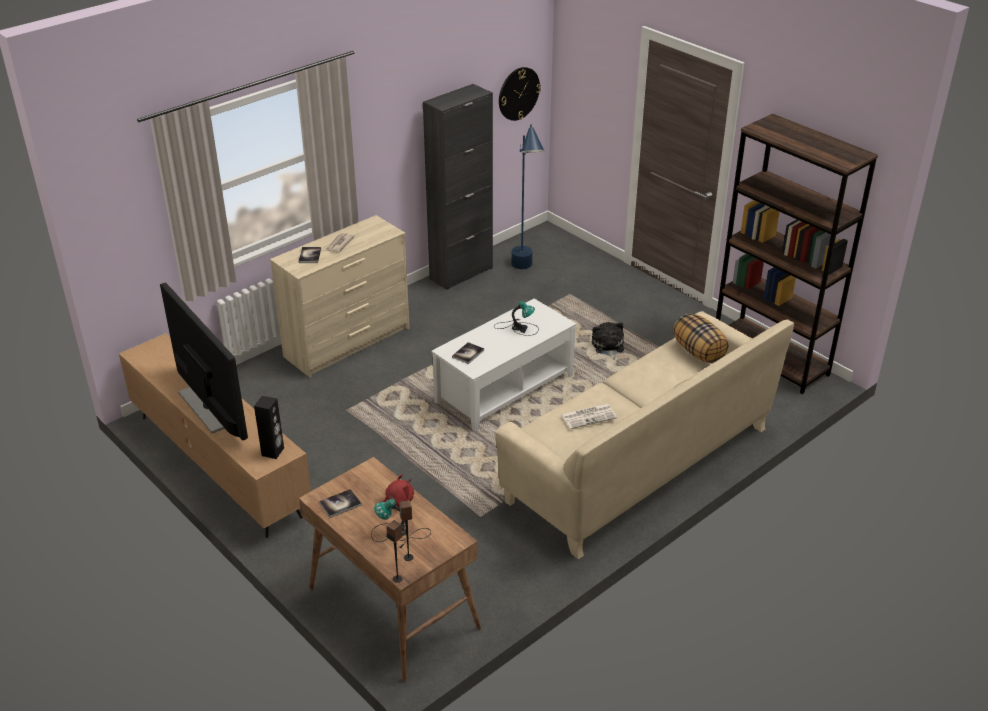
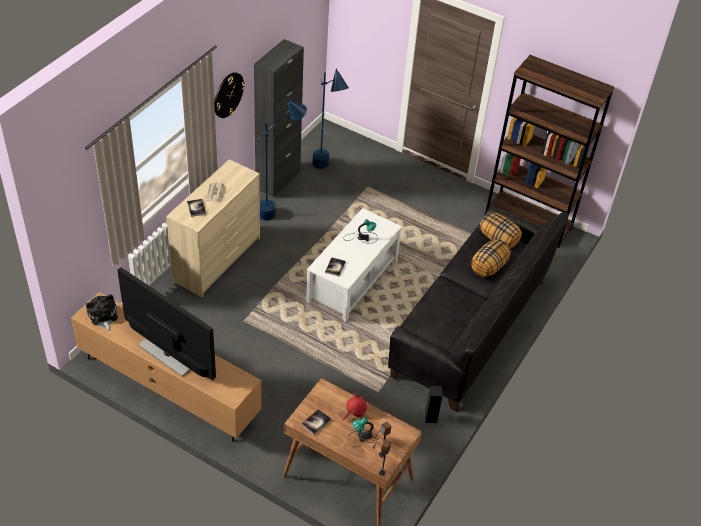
camera: 20 degrees left, 10 degrees up
(273, 452) = (236, 383): black speaker -> black speaker (431, 417)
(449, 303) = (280, 210): none -> blue floor lamp
(518, 93) = (309, 34): wall clock -> wall clock (228, 95)
(589, 416) = (445, 308): newspaper -> none
(608, 347) = (412, 230): plush toy -> plush toy (103, 316)
(640, 464) = (470, 327): beige sofa -> black sofa
(671, 381) = (489, 267): none -> pillow

